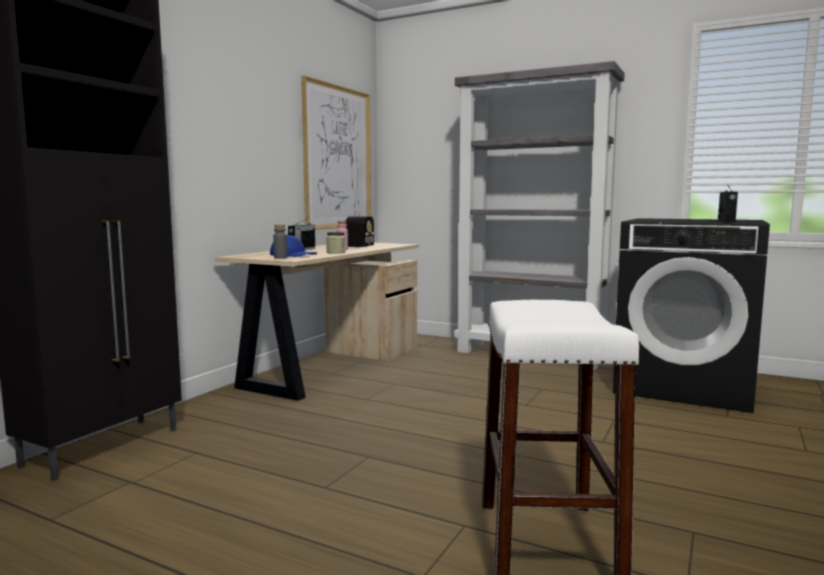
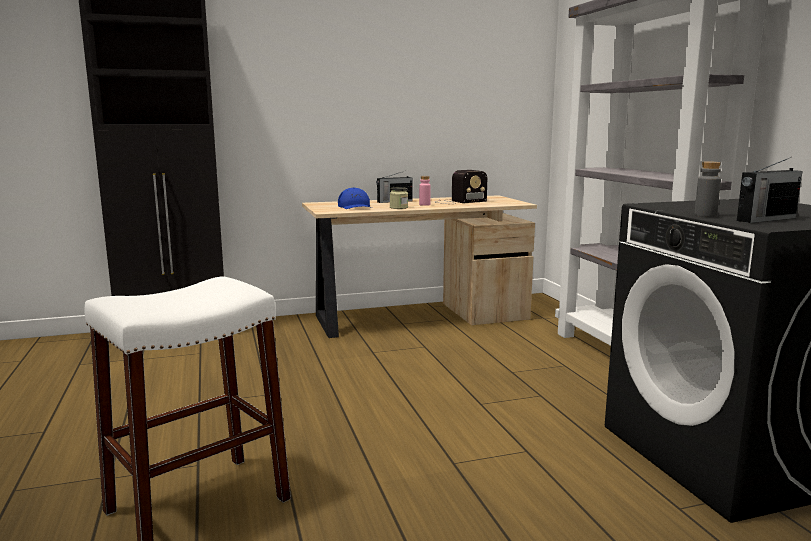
camera: 45 degrees right, 5 degrees up
(280, 258) = (328, 209): grey bottle -> grey bottle (705, 215)
(337, 158) = (480, 106): picture -> none

